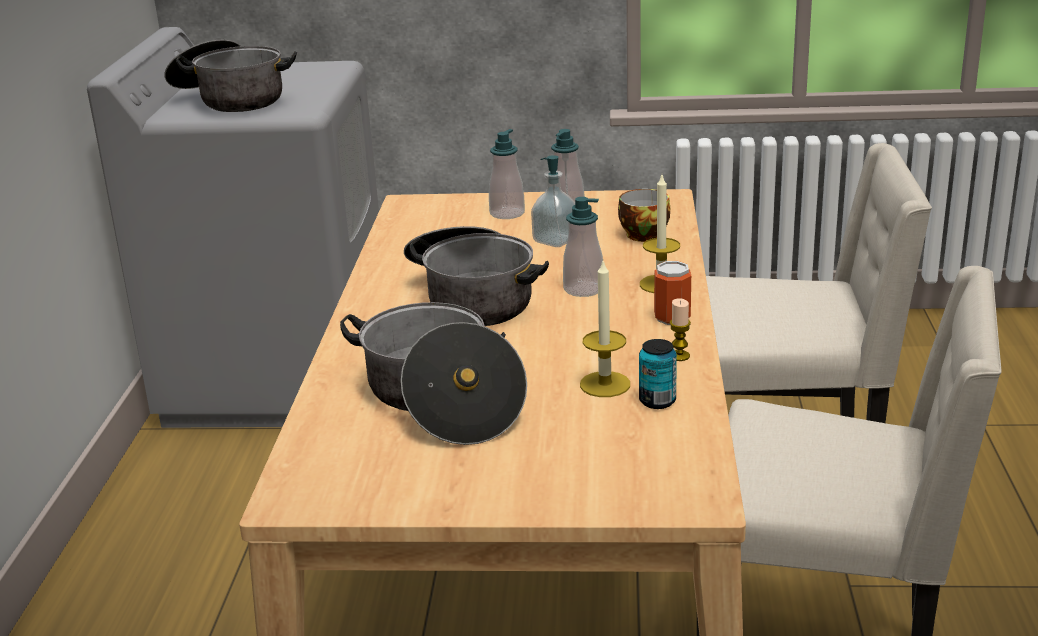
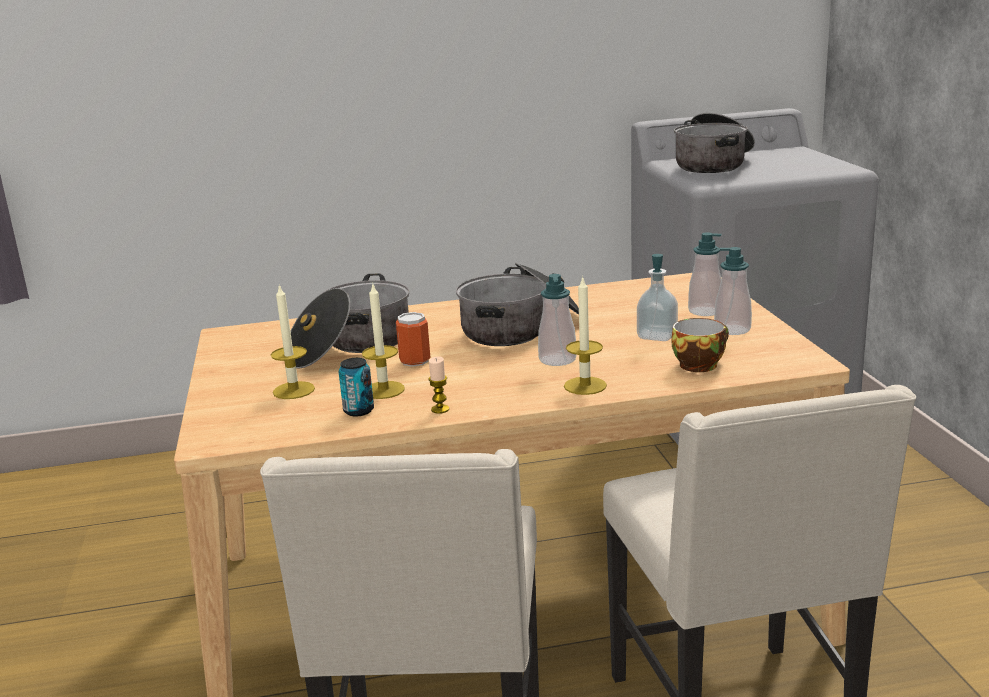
camera: 75 degrees right, 5 degrees down
(567, 442) = (294, 390): none -> candle
(672, 317) = (515, 398): can -> can (415, 361)

